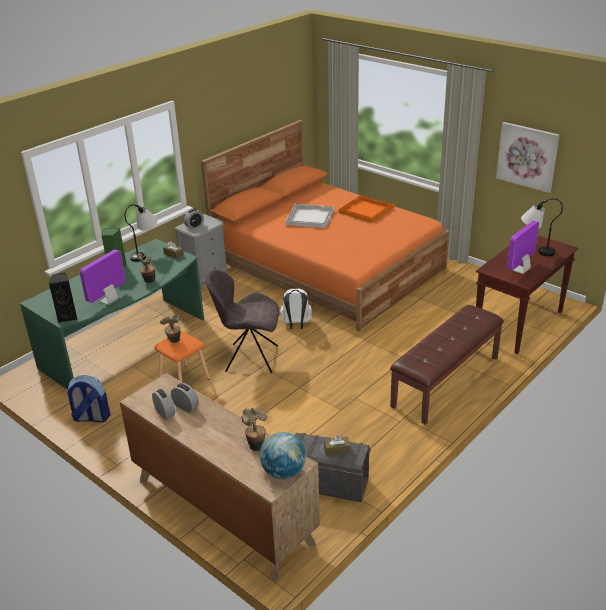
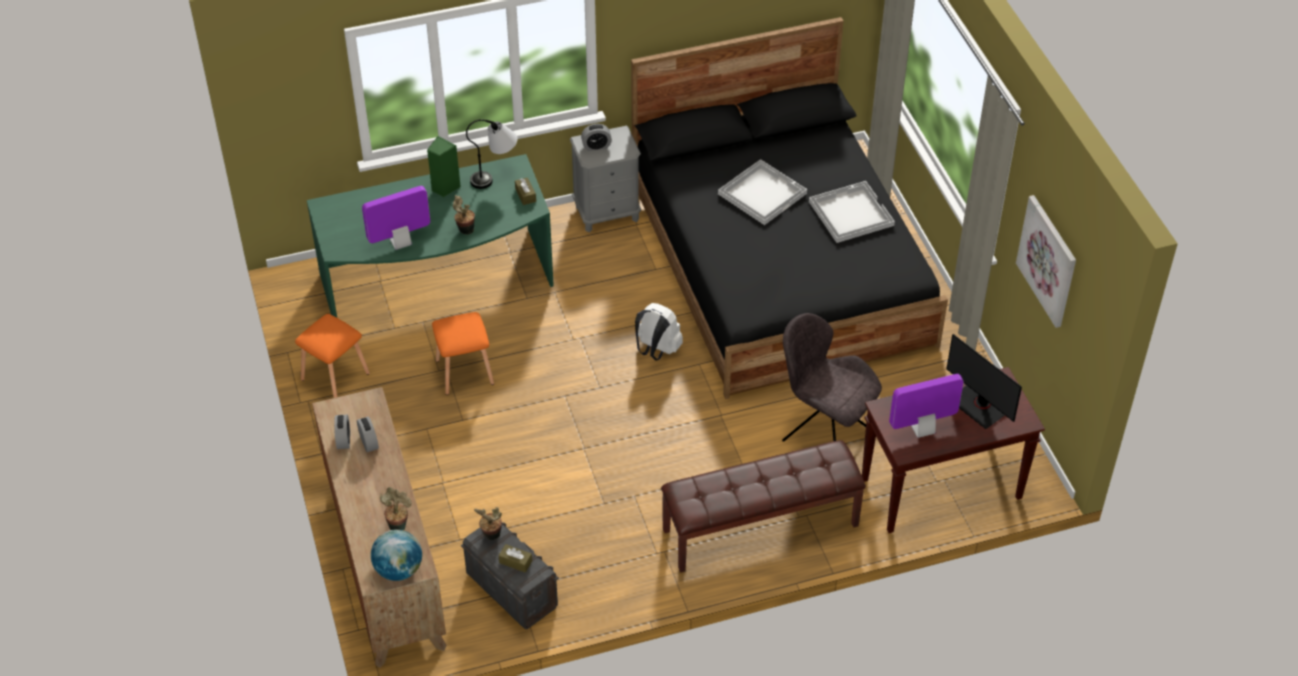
camera: 30 degrees right, 15 degrees up
(68, 316) = (342, 248): black speaker -> none
(91, 418) = (334, 376): backpack -> orange stool
(174, 341) = (455, 326): potted plant -> potted plant (491, 536)
(249, 358) = (560, 375): grey chair -> grey chair (824, 434)
(327, 266) = (780, 265): orange bed -> black bed
(365, 210) = (850, 213): orange tray -> white tray
(535, 250) = (979, 405): table lamp -> monitor

